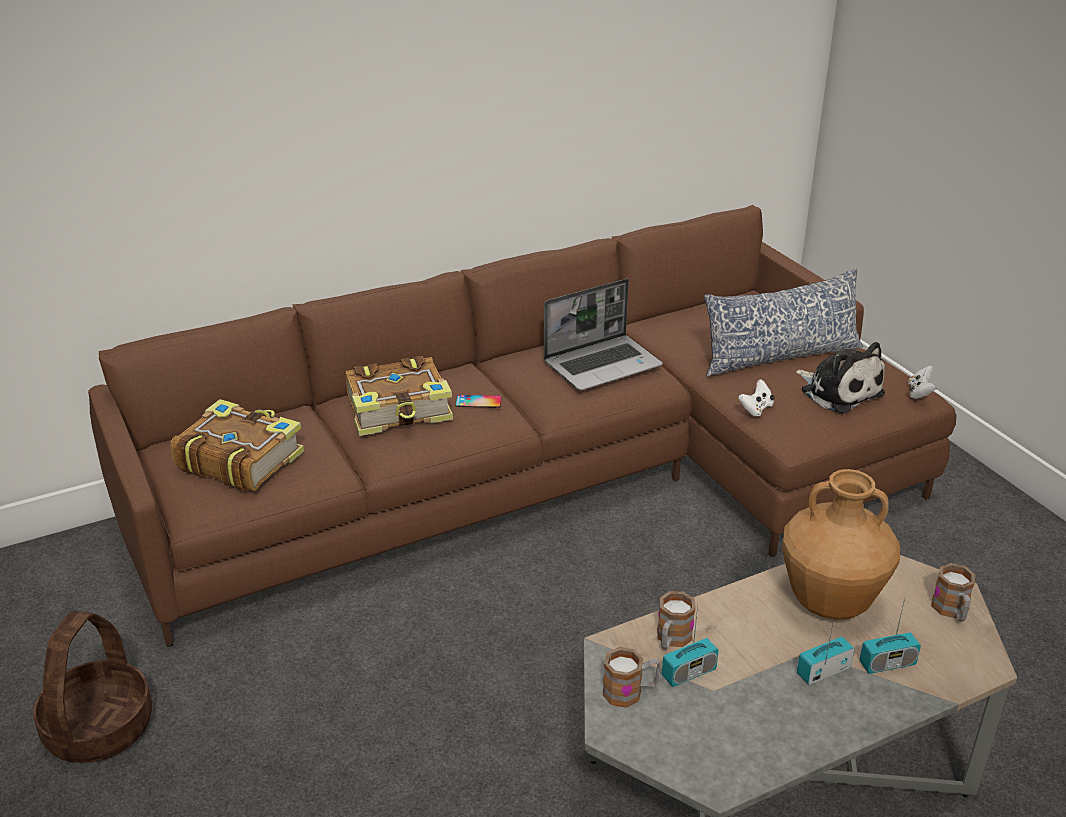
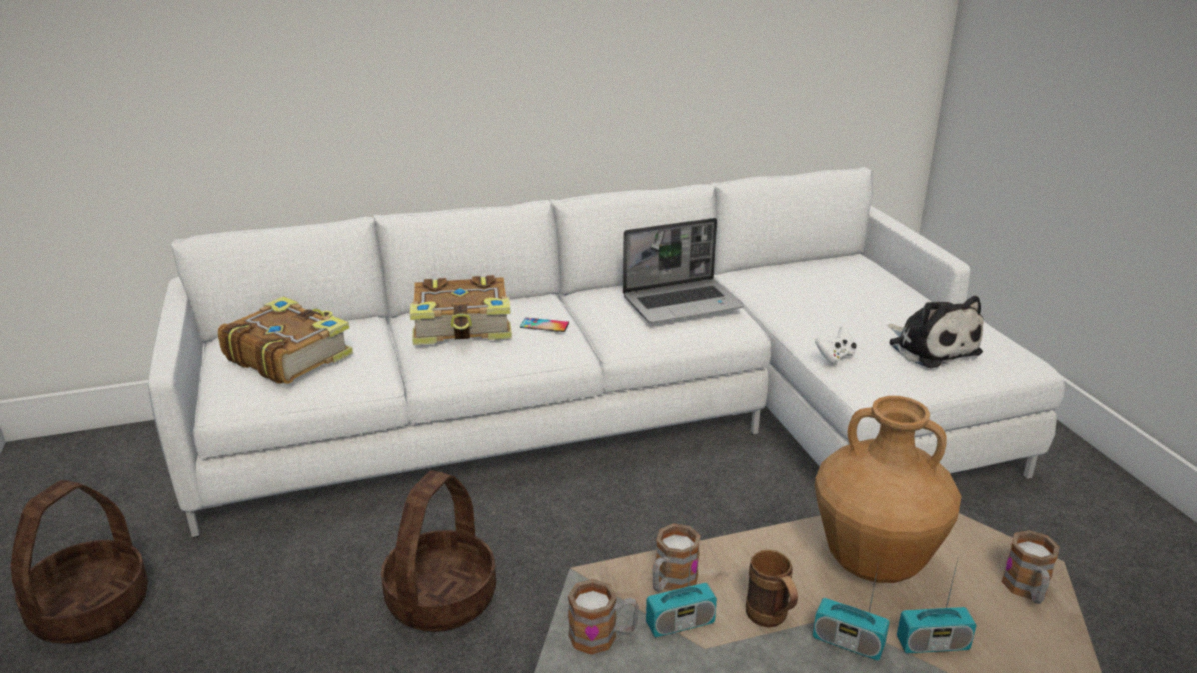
camera: 10 degrees right, 5 degrees down
(431, 674) = (441, 598): none -> basket
(551, 479) = (626, 420): brown sofa -> white sofa
(760, 661) = (771, 620): none -> brown mug
(780, 356) = (873, 310): pillow -> none
(823, 671) = (848, 642): radio -> radio turned 135 degrees counterclockwise
(919, 393) = (1023, 357): white game controller -> none

